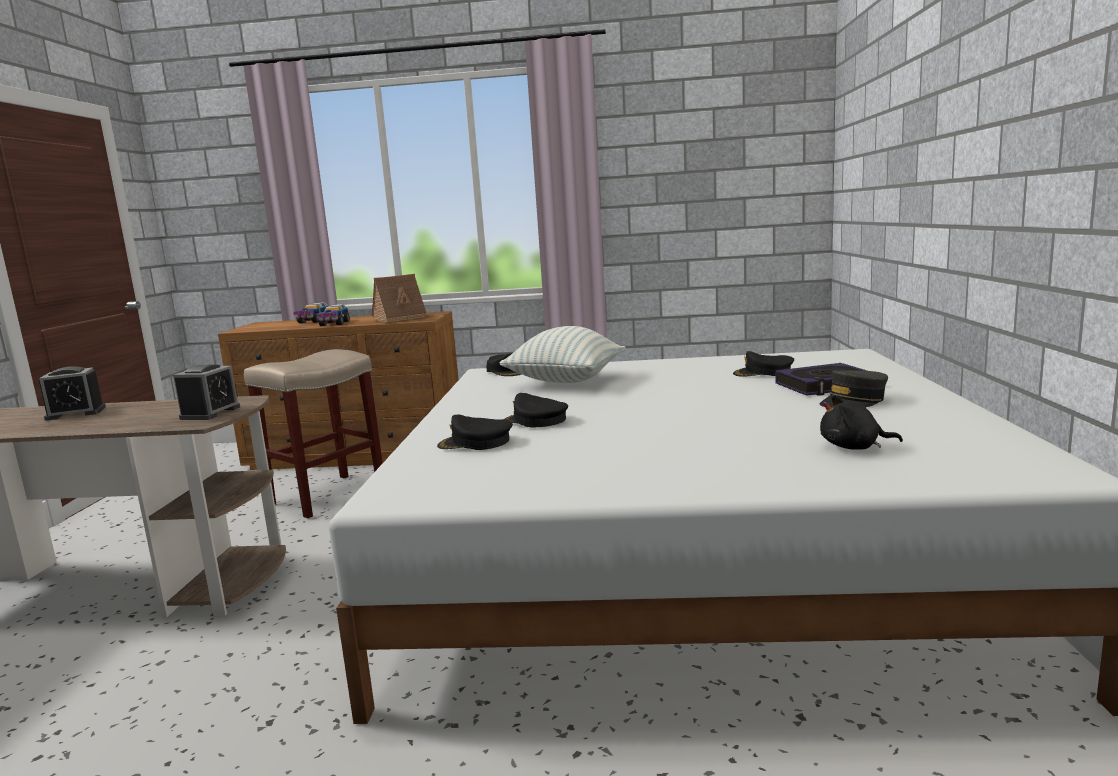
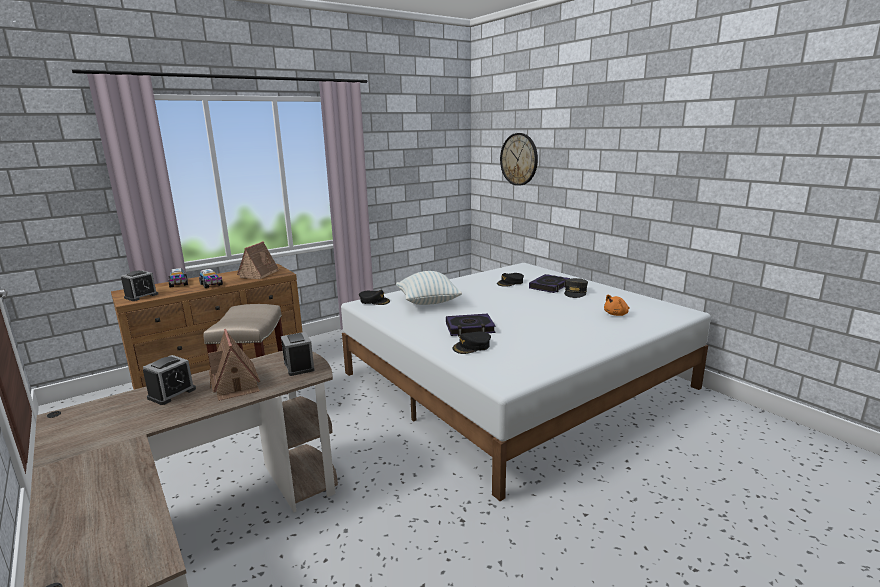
camera: 40 degrees left, 5 degrees up
(129, 416) = (235, 383): none -> toy house
(258, 327) = (141, 296): none -> alarm clock
(535, 420) = (470, 328): black cap -> book
(854, 447) = (616, 314): black plush toy -> orange plush toy
(878, 137) = (519, 159): none -> wall clock

